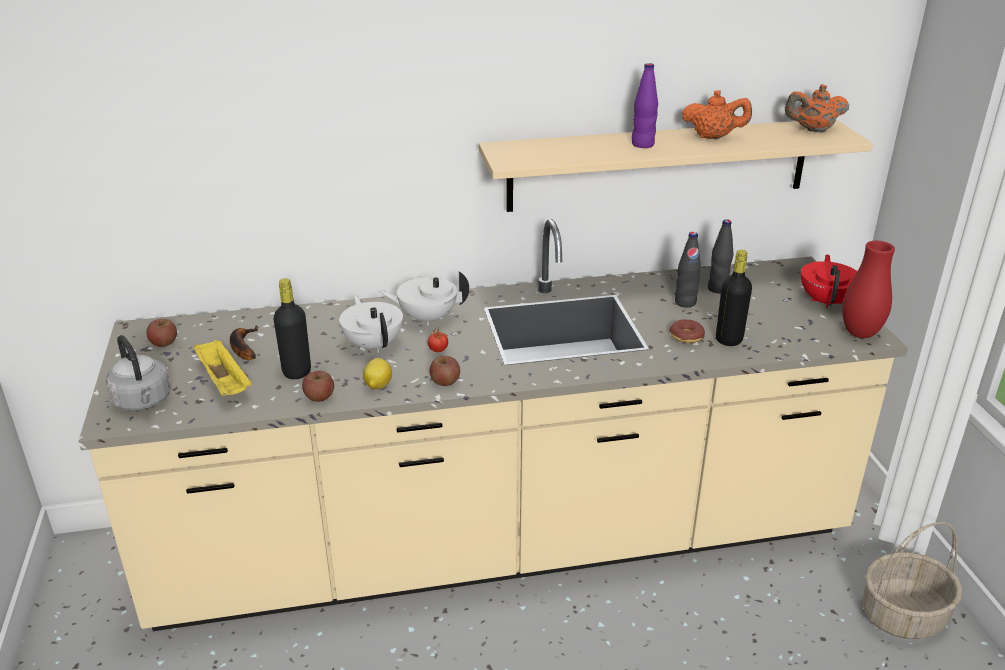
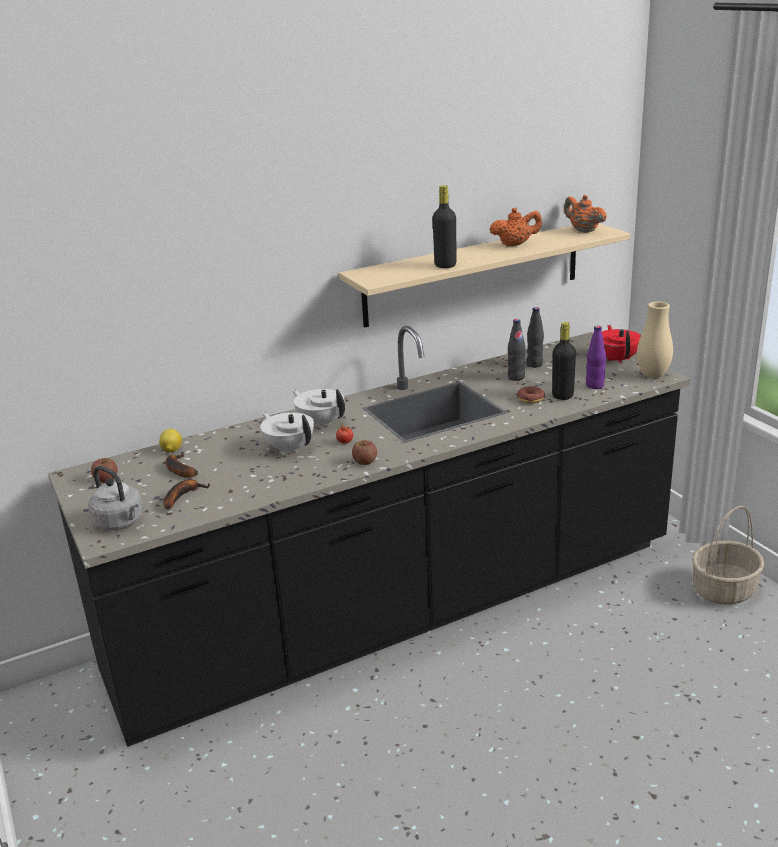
camera: 15 degrees left, 5 degrees down
(225, 382) = (182, 496): yellow tray -> banana
(297, 372) = (238, 478): black bottle -> black bottle (445, 265)
(319, 397) = (270, 491): apple -> none
(377, 386) = (312, 474): lemon -> lemon (171, 450)
(427, 318) = (321, 422): white teapot -> white teapot turned 60 degrees clockwise
(502, 541) = (399, 609): beige counter -> black counter
(642, 144) = (467, 256): purple bottle -> purple bottle (594, 386)
(813, 130) = (583, 230): orange teapot -> orange teapot turned 75 degrees clockwise
(860, 333) = (653, 375): red vase -> beige vase

